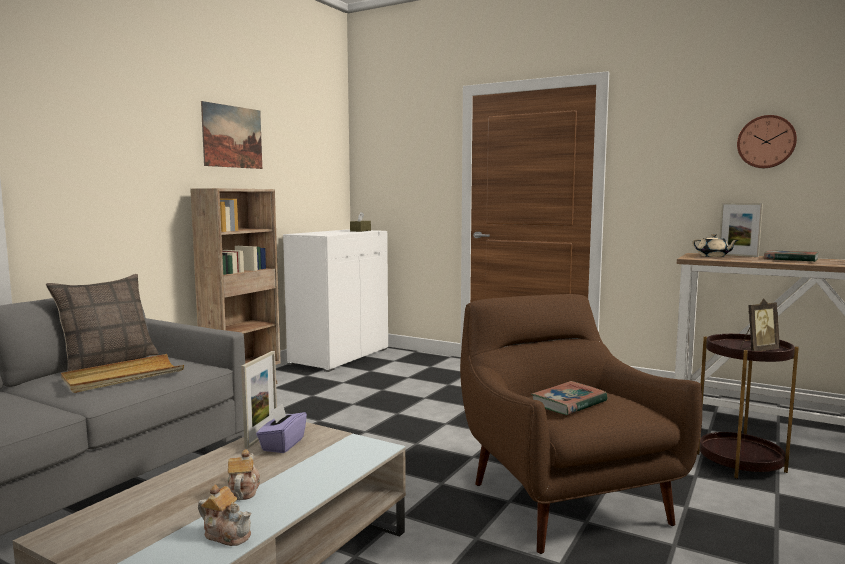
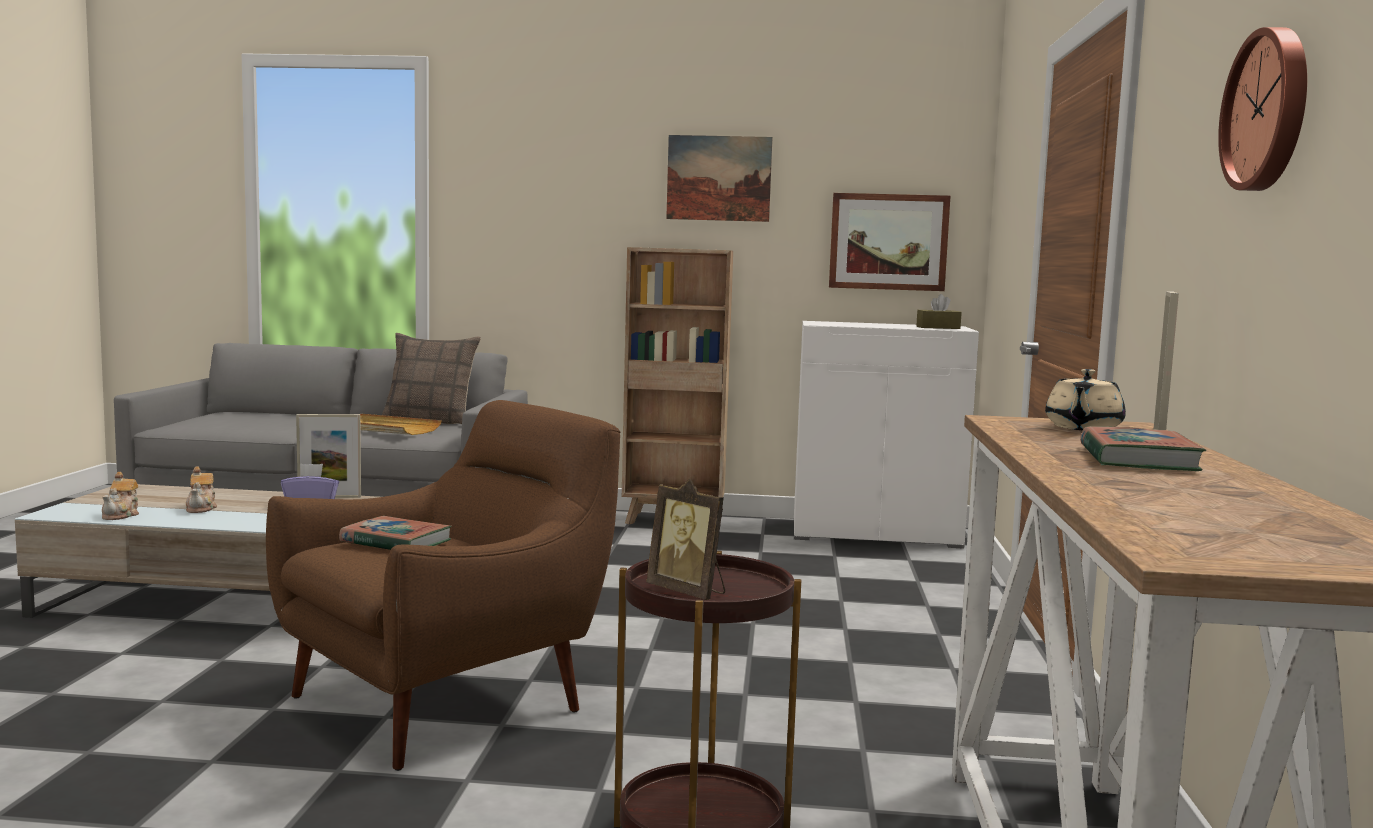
camera: 65 degrees right, 0 degrees up
(243, 491) = (201, 508): teapot -> teapot turned 105 degrees clockwise
(314, 182) = (888, 242): none -> picture

